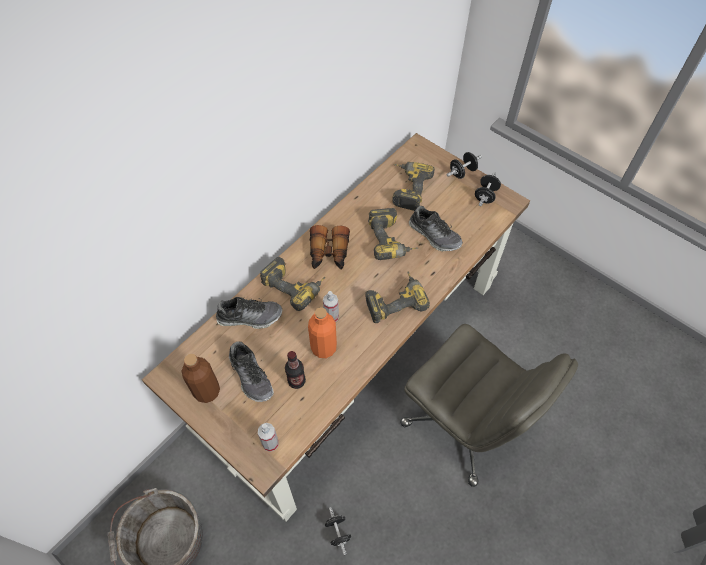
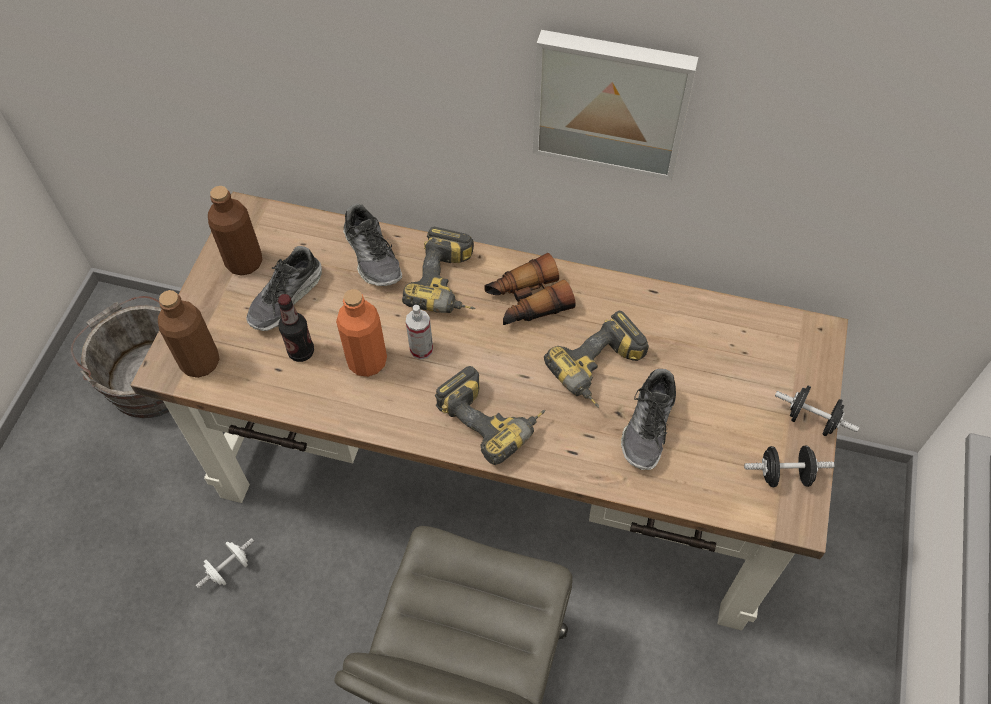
camera: 65 degrees right, 0 degrees up
(270, 443) = (200, 362): spray bottle -> brown bottle
(310, 118) = (611, 102): none -> picture
(338, 532) = (229, 568): black dumbbell -> white dumbbell
(407, 188) = (717, 352): power drill -> none

